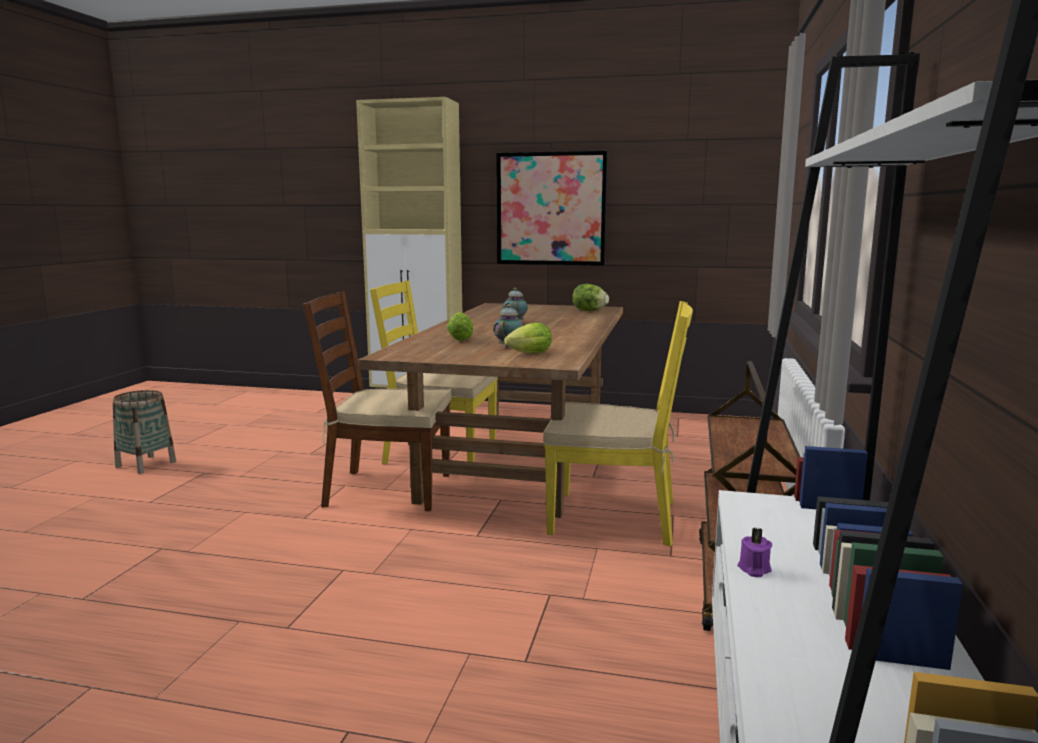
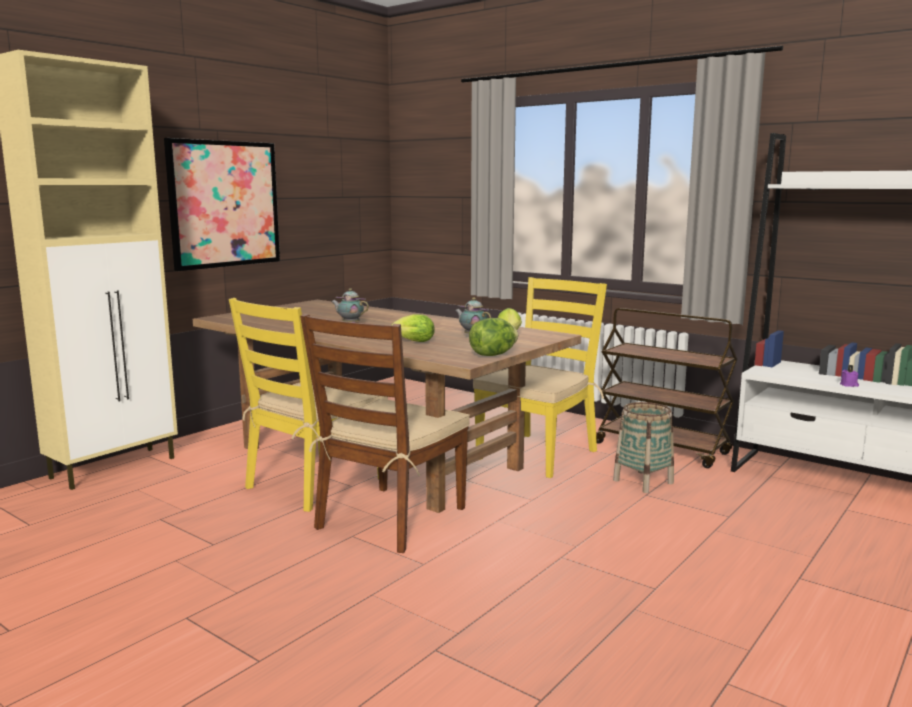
camera: 65 degrees left, 0 degrees up
(146, 464) = (69, 667): basket -> basket (643, 481)
(589, 311) = (323, 306): lettuce -> lettuce (493, 355)

